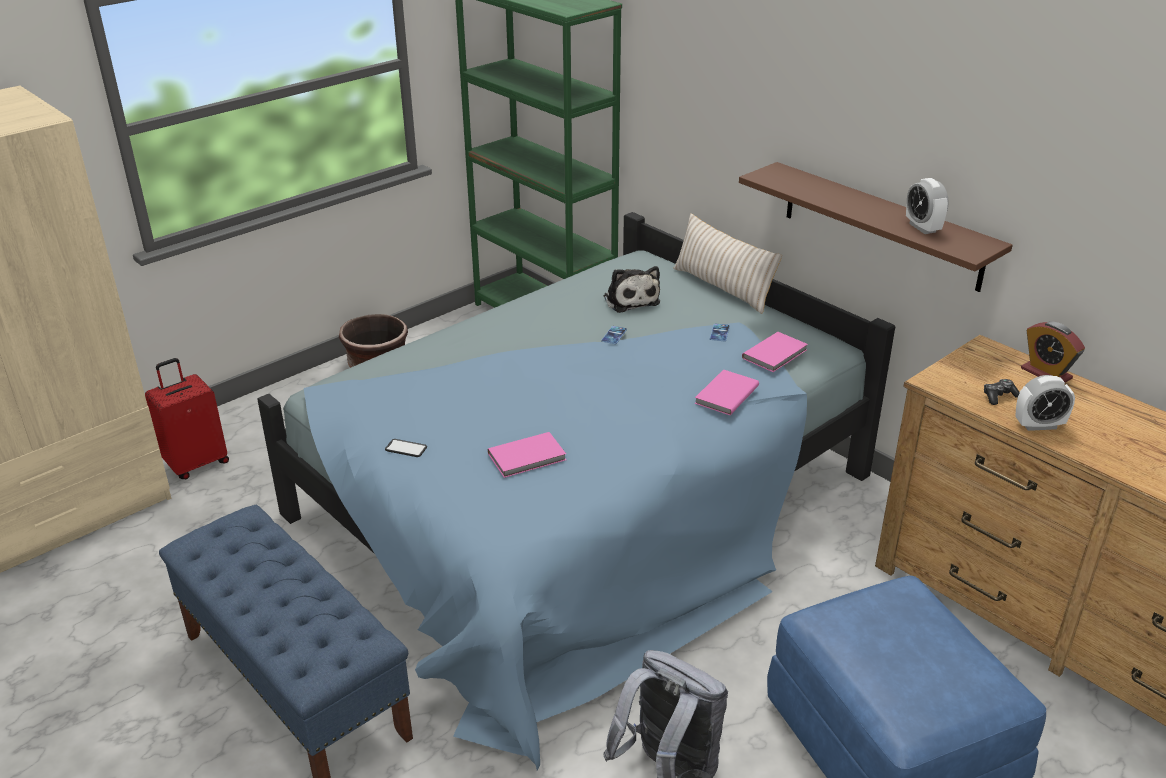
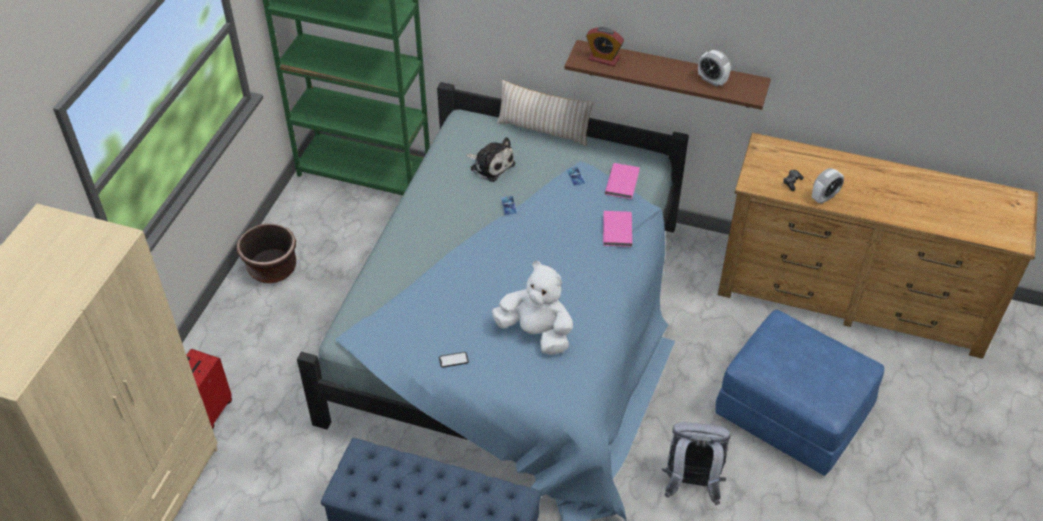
camera: 30 degrees left, 15 degrees up
(528, 457) = (536, 333): pink book -> white plush toy
(1046, 373) = (806, 153): alarm clock -> alarm clock (603, 59)

